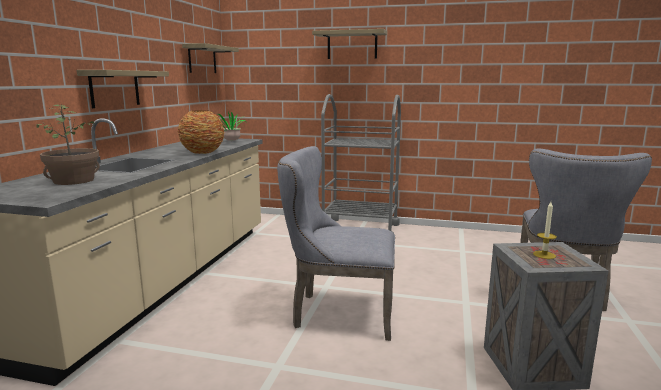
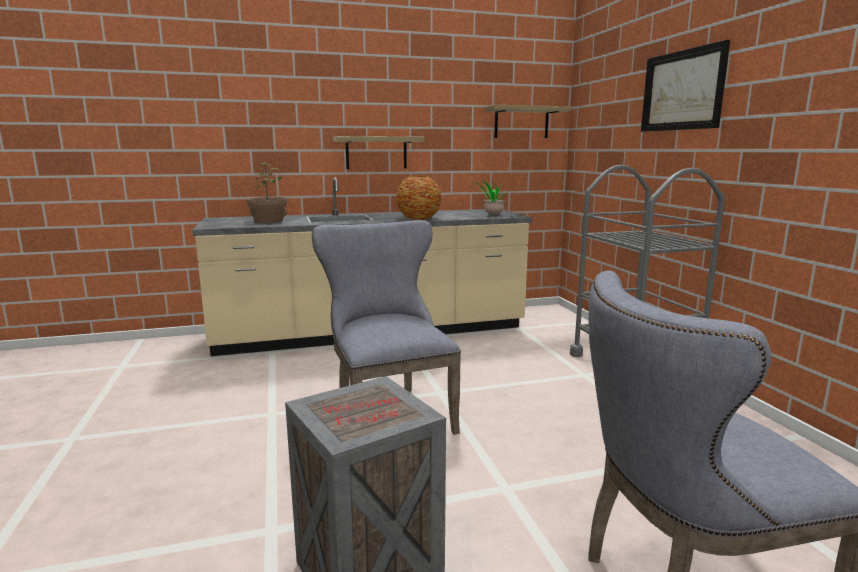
camera: 60 degrees right, 0 degrees up
(352, 45) = (682, 90): shelf -> picture
(544, 255) = (364, 407): candle -> none

